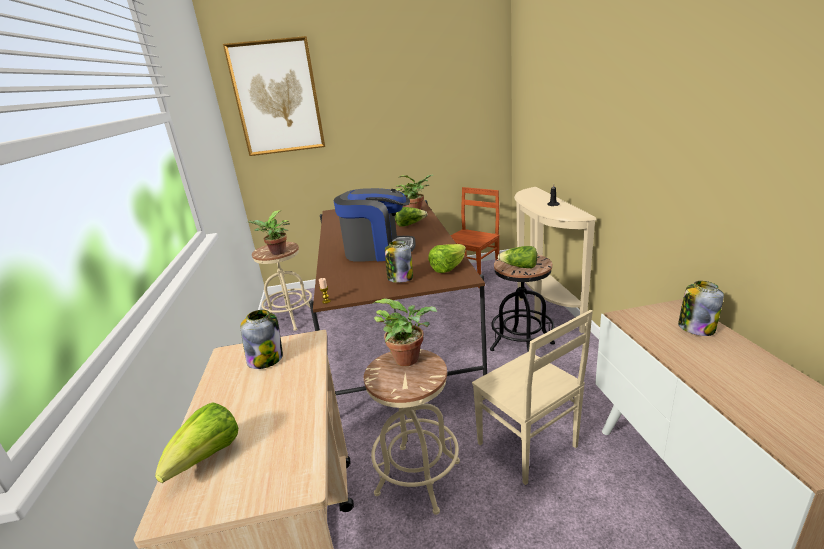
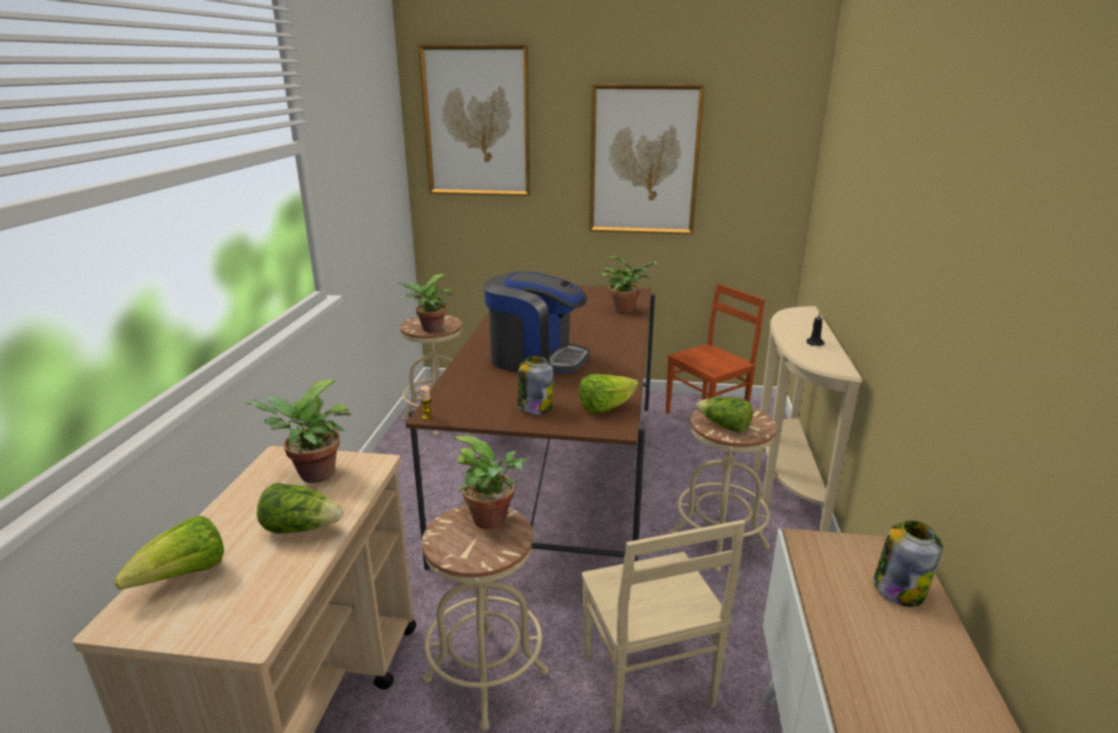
camera: 15 degrees right, 0 degrees up
(266, 359) = (312, 475): jar -> potted plant
(401, 110) = (644, 160): none -> picture
(410, 224) = (604, 328): lettuce -> lettuce (301, 528)
(522, 347) = (719, 540): black stool -> beige stool

